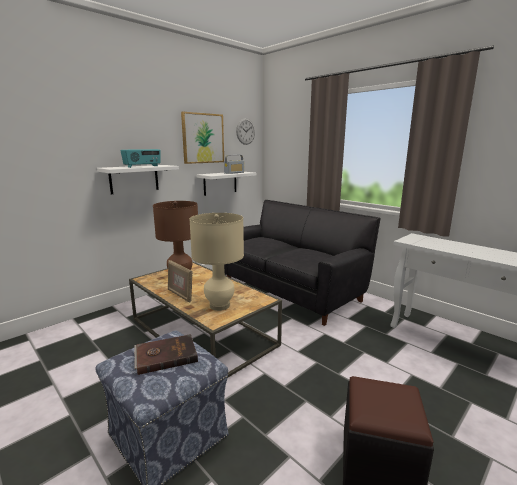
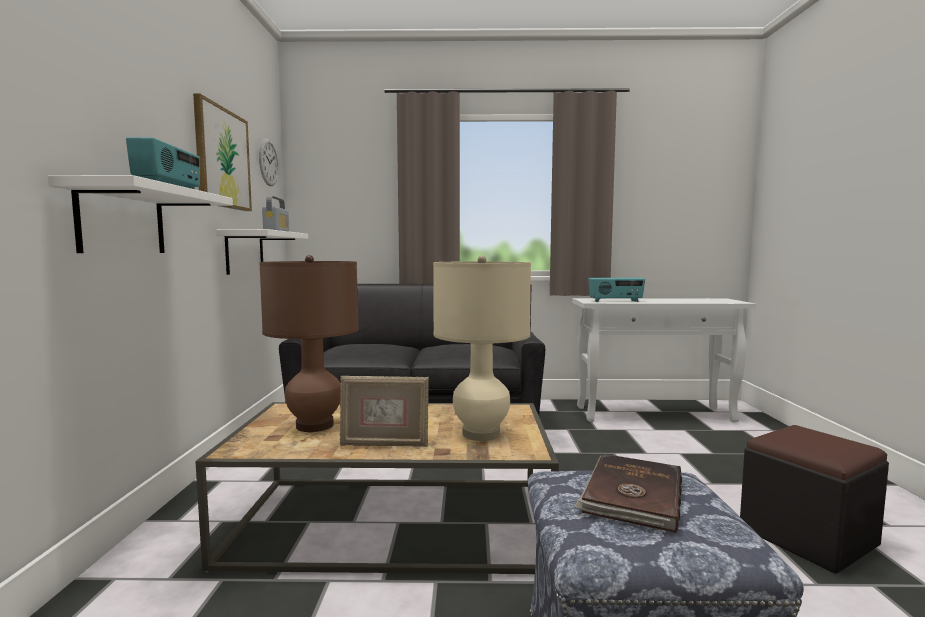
camera: 45 degrees left, 10 degrees down
(428, 244) = (616, 301): none -> radio

